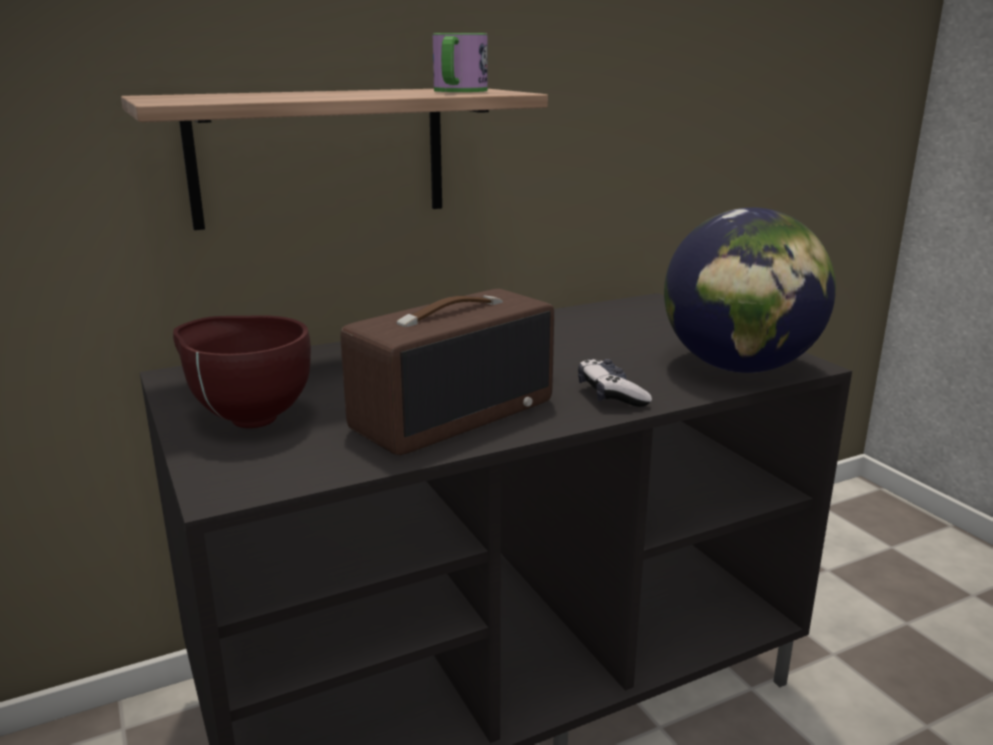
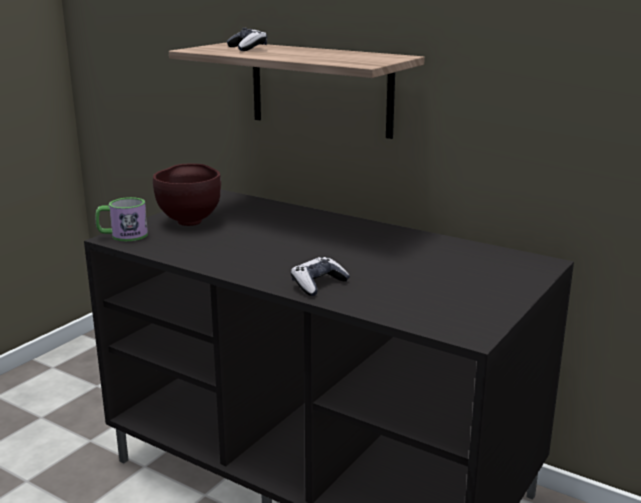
camera: 60 degrees right, 0 degrees up
(242, 96) = (247, 48): none -> game controller
(453, 413) = (242, 255): radio -> none
(457, 91) = (356, 59): mug -> mug (122, 236)
(739, 367) = (428, 313): globe -> none

